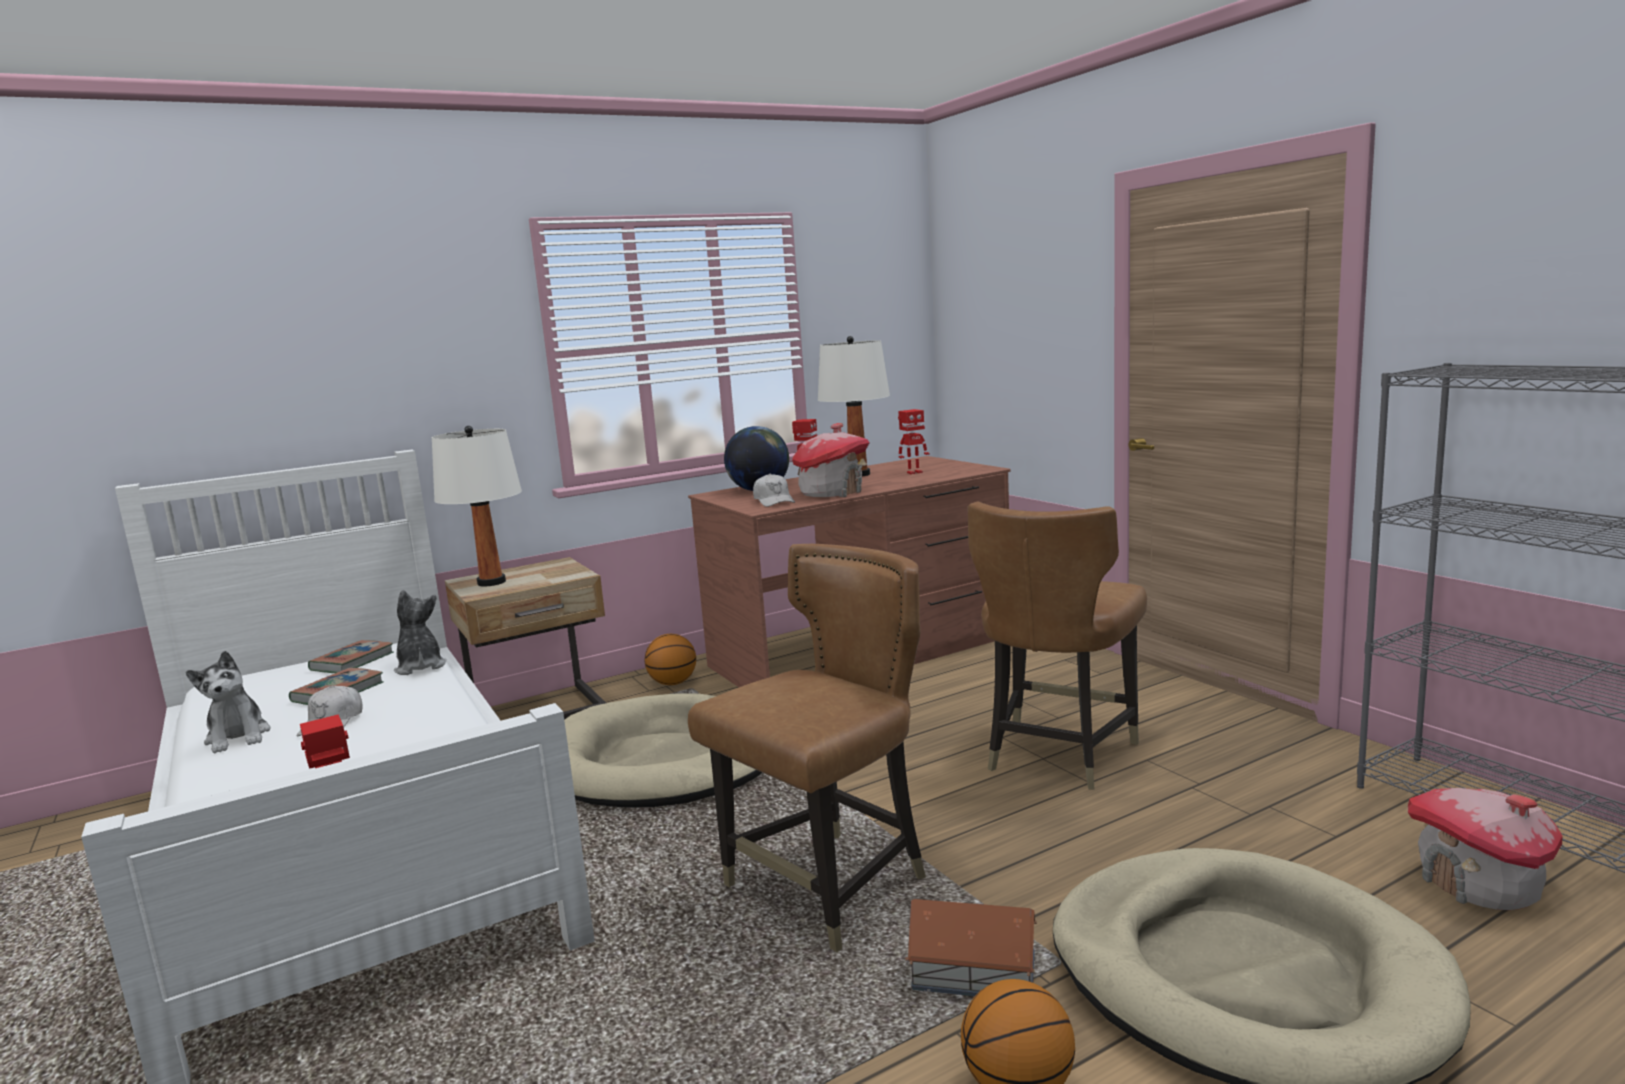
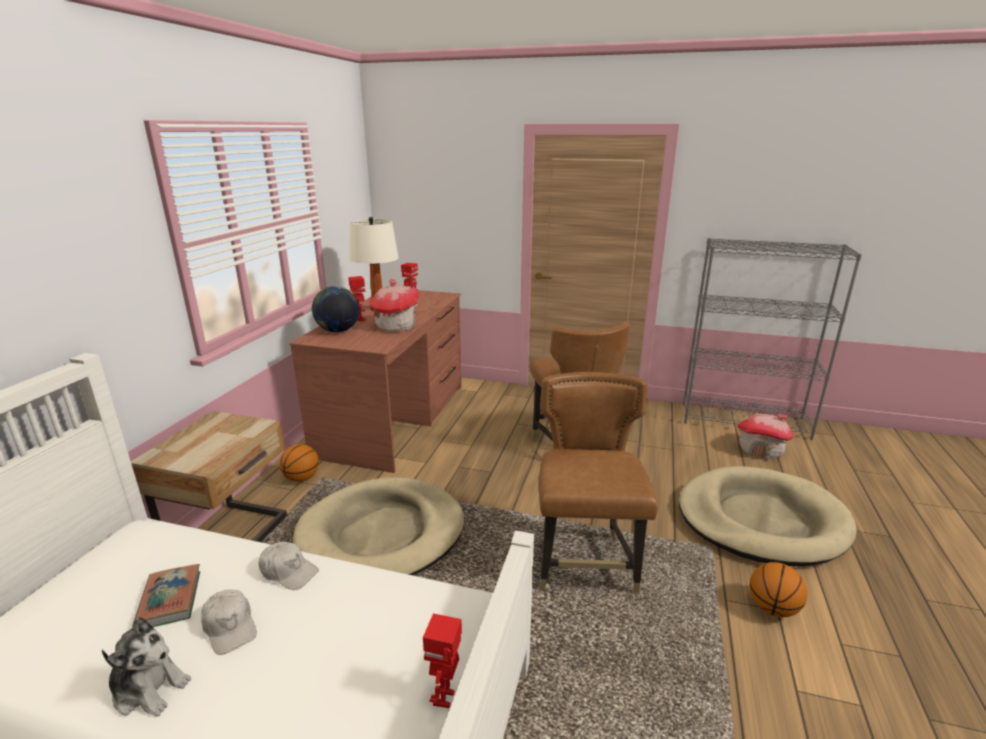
camera: 45 degrees left, 10 degrees up
(352, 662) = (118, 567): book -> none
(420, 667) = (206, 545): plush toy -> none
(491, 582) = (189, 452): white table lamp -> none
(774, 501) = (373, 339): white cap -> white cap (288, 571)
(975, 973) = (694, 570): toy house -> none

